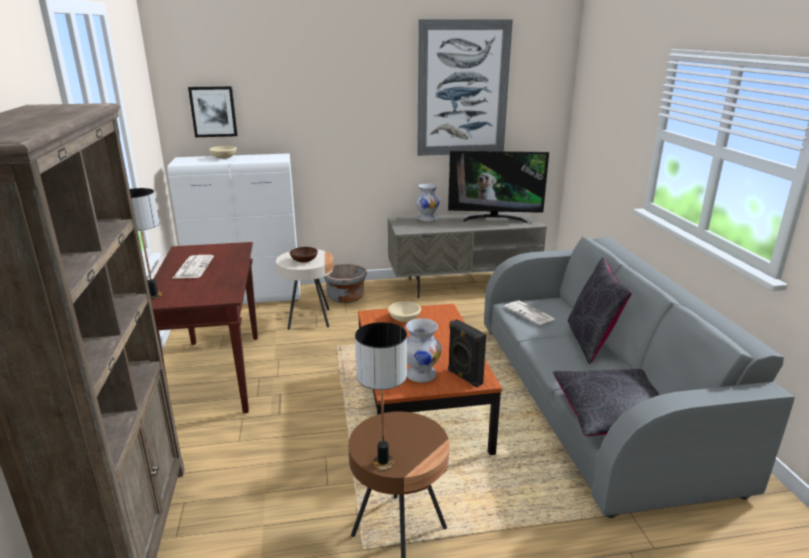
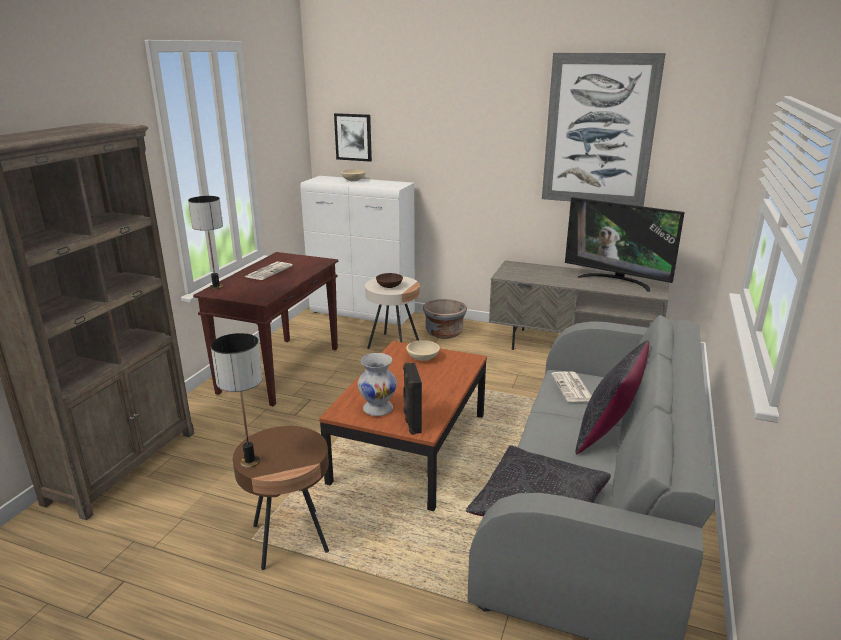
camera: 30 degrees right, 0 degrees up
(427, 219) = (543, 268): white vase -> none

